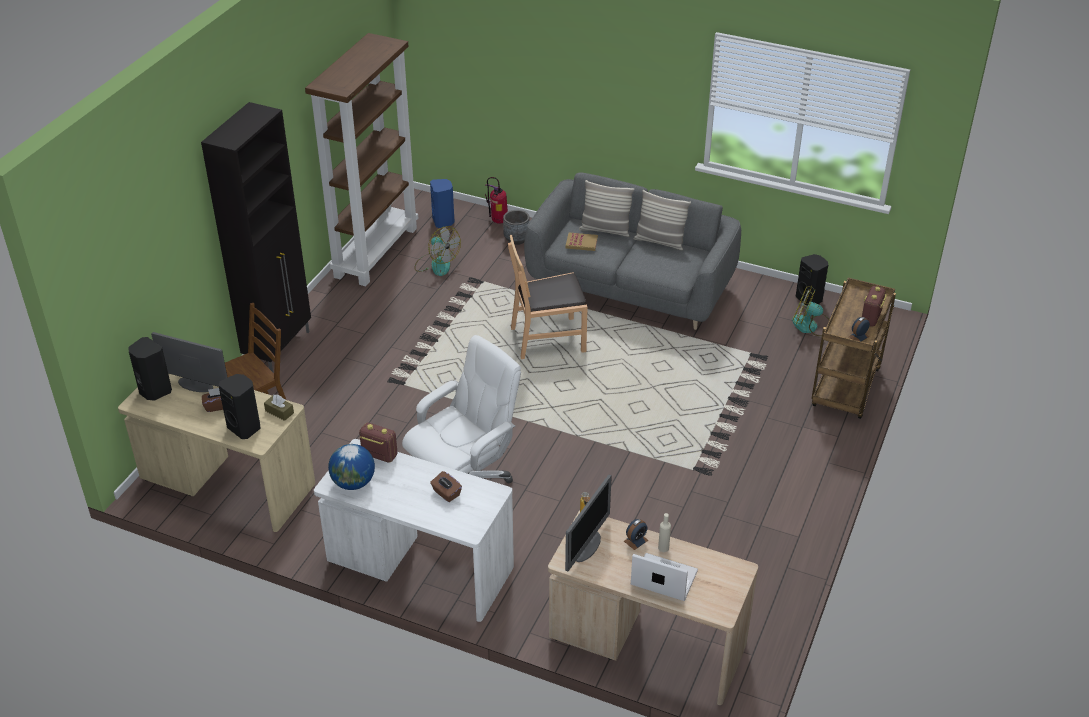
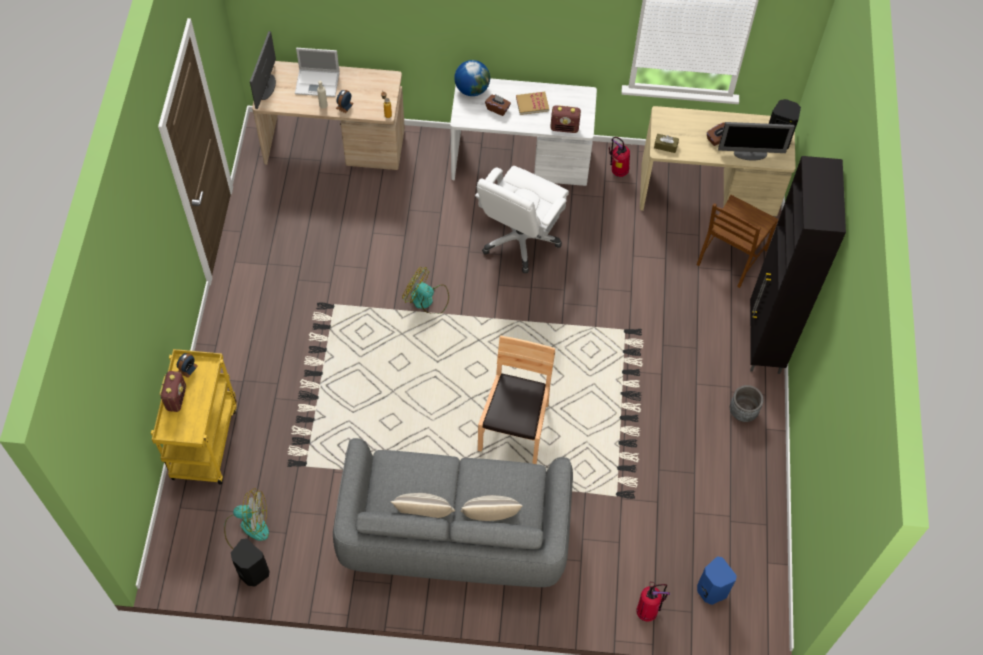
camera: 160 degrees right, 20 degrees up
(245, 428) = (681, 125): black speaker -> none
(313, 526) = (618, 172): none -> fire extinguisher
(353, 483) = (570, 100): globe -> globe (472, 89)
(375, 251) = (756, 511): brown bookcase -> none
(436, 264) = (680, 510): fan -> fan (427, 300)
(516, 239) = (611, 582): grey planter -> grey planter (742, 412)
(548, 339) = (515, 428): brown chair -> brown chair turned 45 degrees counterclockwise
(581, 243) = (508, 483): book -> book (532, 104)
(587, 546) = (378, 93): monitor -> monitor (267, 87)
(846, 390) = (204, 441): brown cart -> yellow cart

